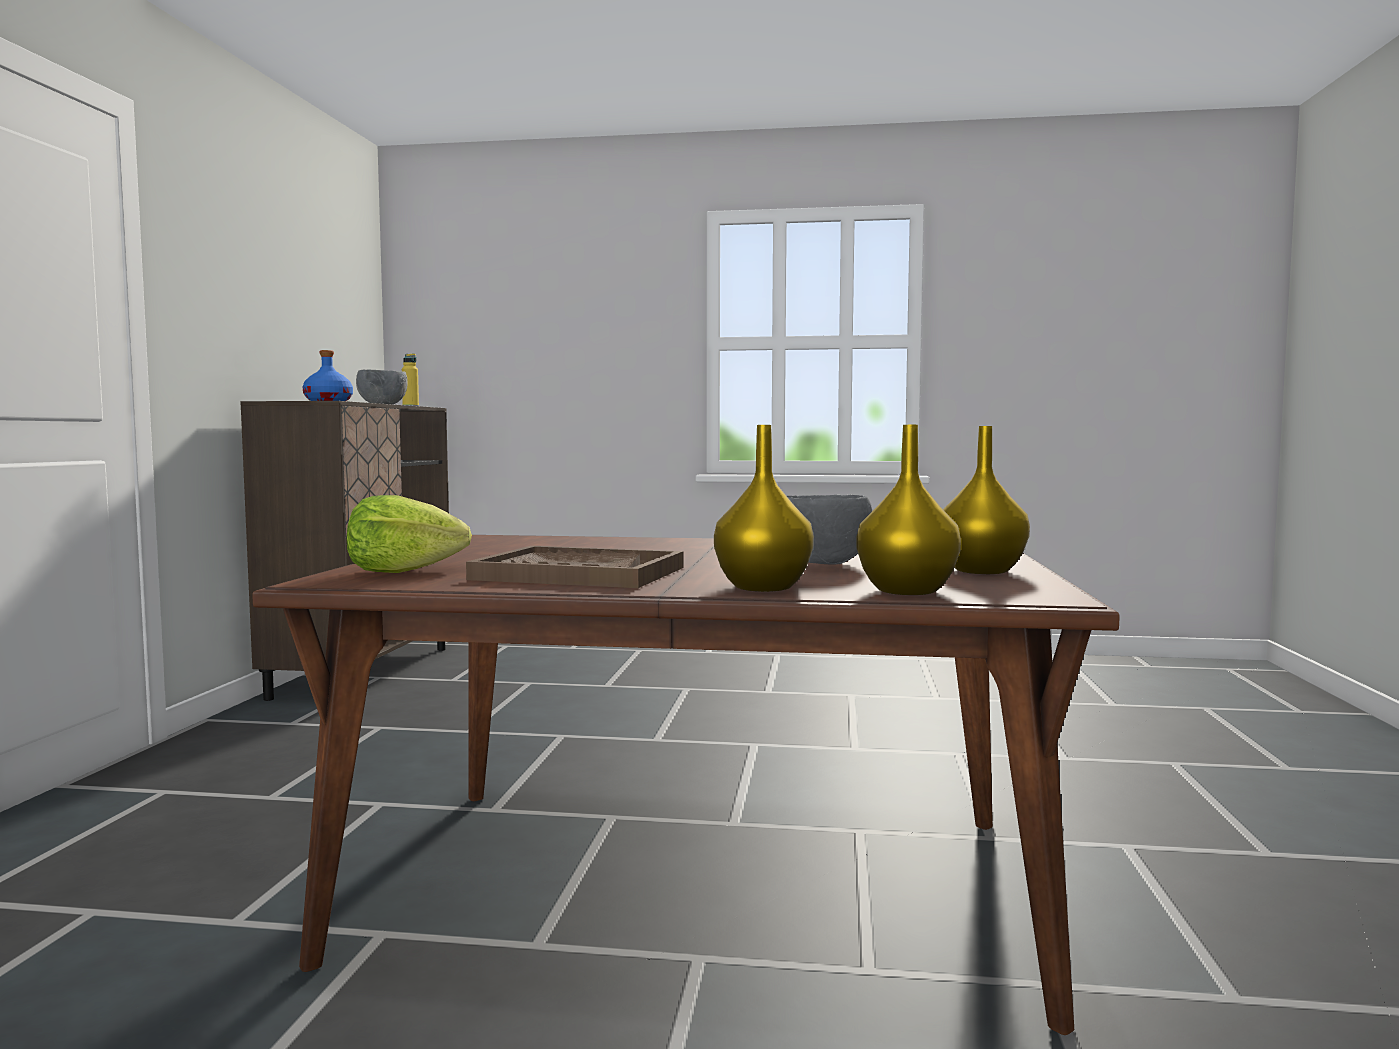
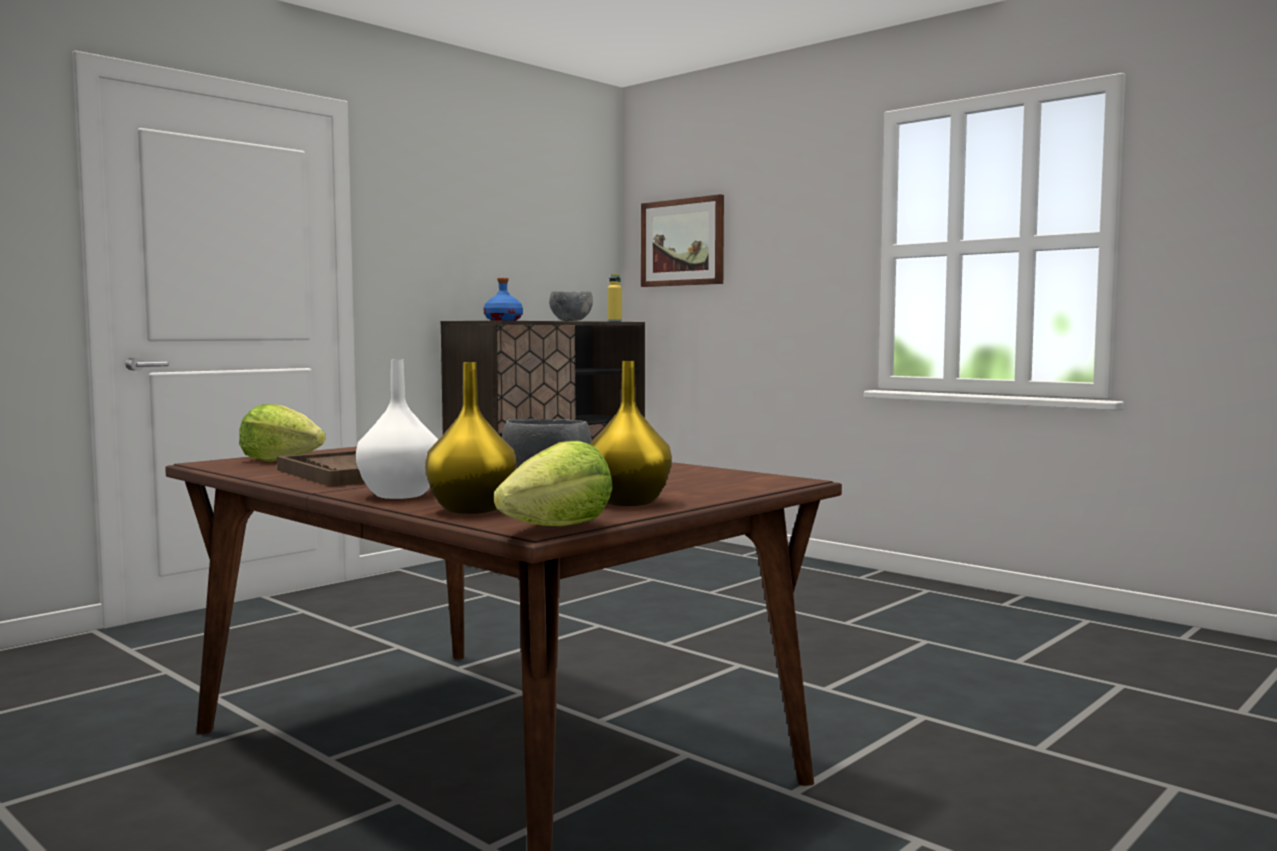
camera: 35 degrees right, 0 degrees up
(469, 324) = (682, 242): none -> picture
(760, 587) = (398, 495): yellow vase -> white vase
(1061, 595) = (558, 527): none -> lettuce

